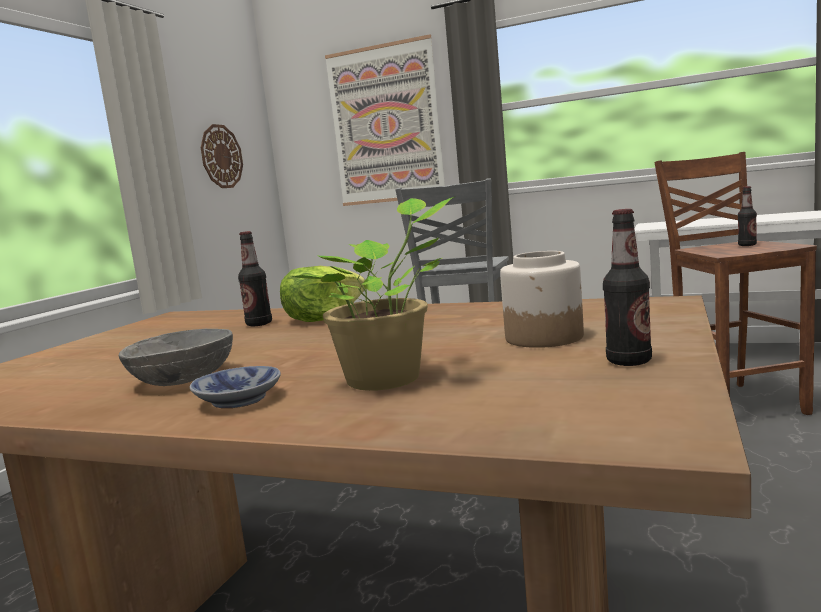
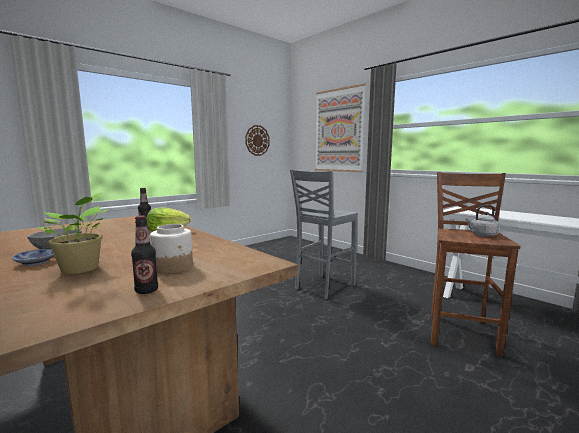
camera: 25 degrees right, 0 degrees up
(747, 245) = (482, 235): bottle -> grey kettle

